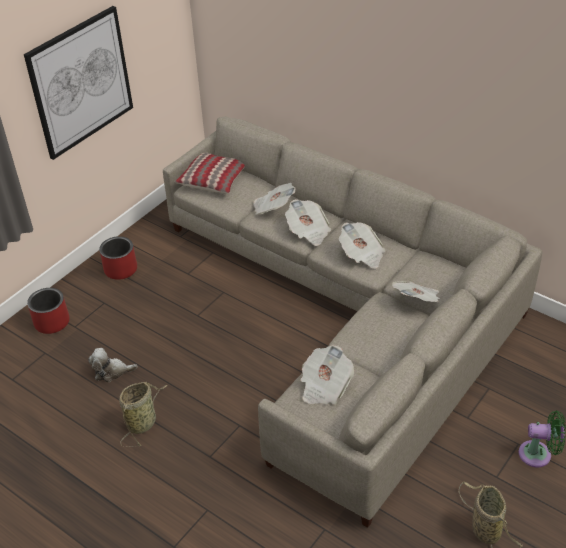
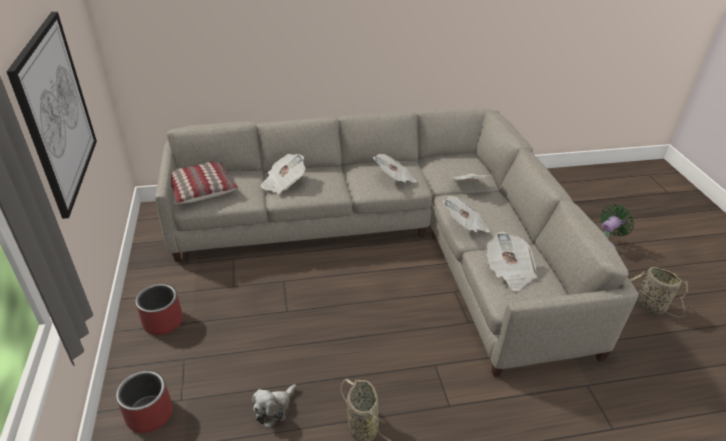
camera: 50 degrees left, 5 degrees down
(308, 232) = (334, 185): newspaper -> newspaper (464, 225)

